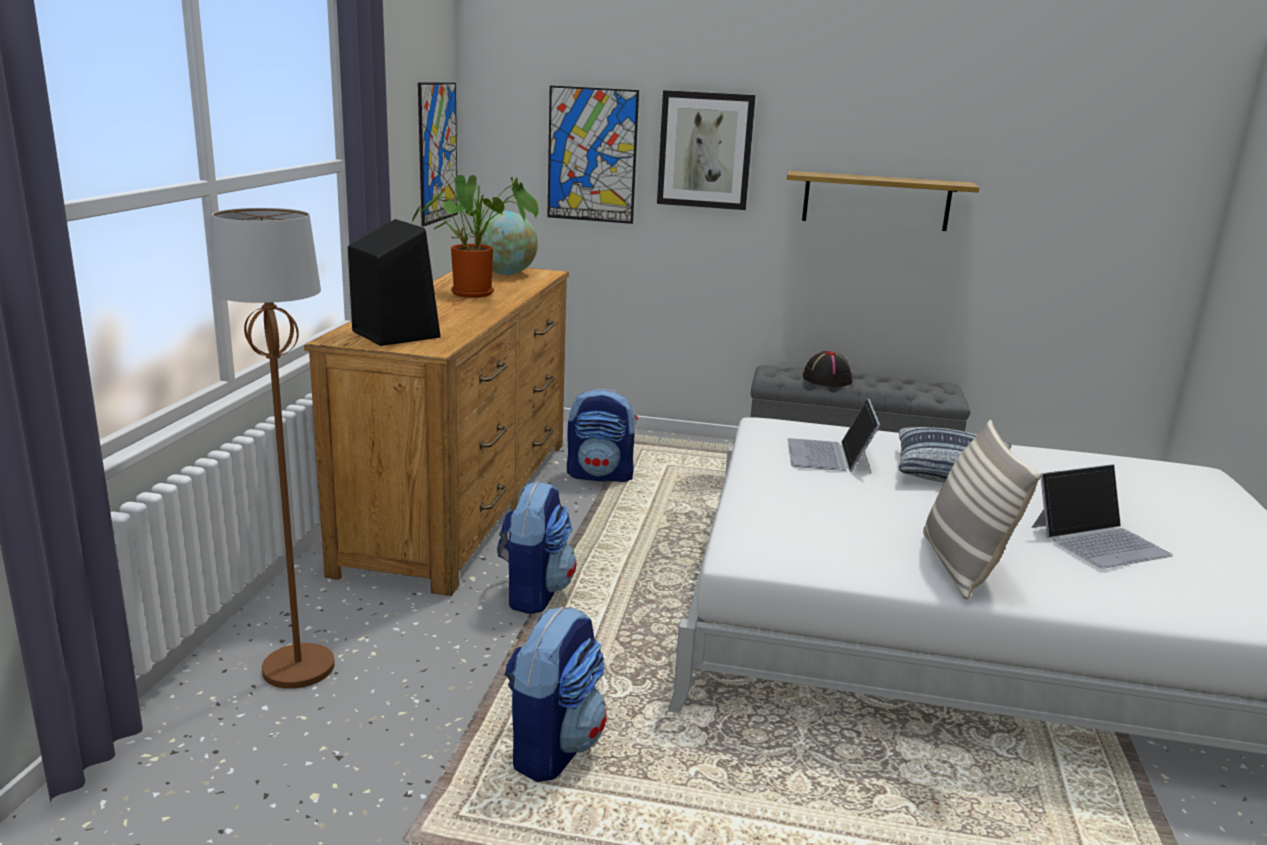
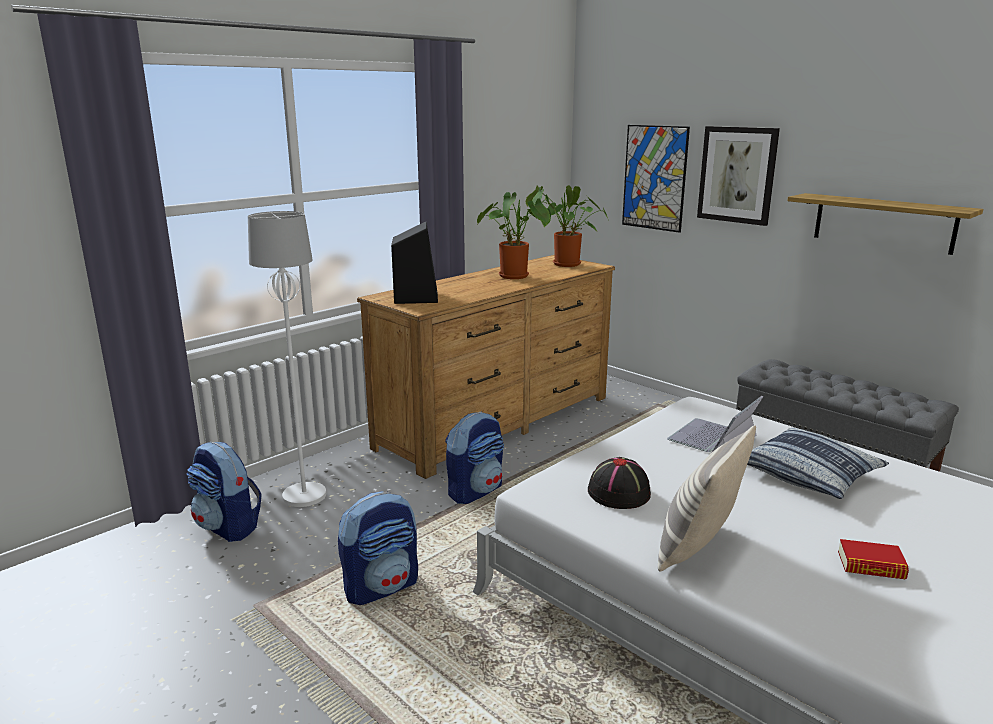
camera: 35 degrees right, 0 degrees up
(298, 667) = (304, 495): brown floor lamp -> white floor lamp
(437, 152) = (541, 175): picture -> none
(506, 274) = (563, 264): globe -> potted plant
(601, 475) = (609, 424): backpack -> backpack (228, 527)
(826, 379) = (813, 379): black hat -> black hat (619, 492)
(1099, 540) = (871, 565): laptop -> book

